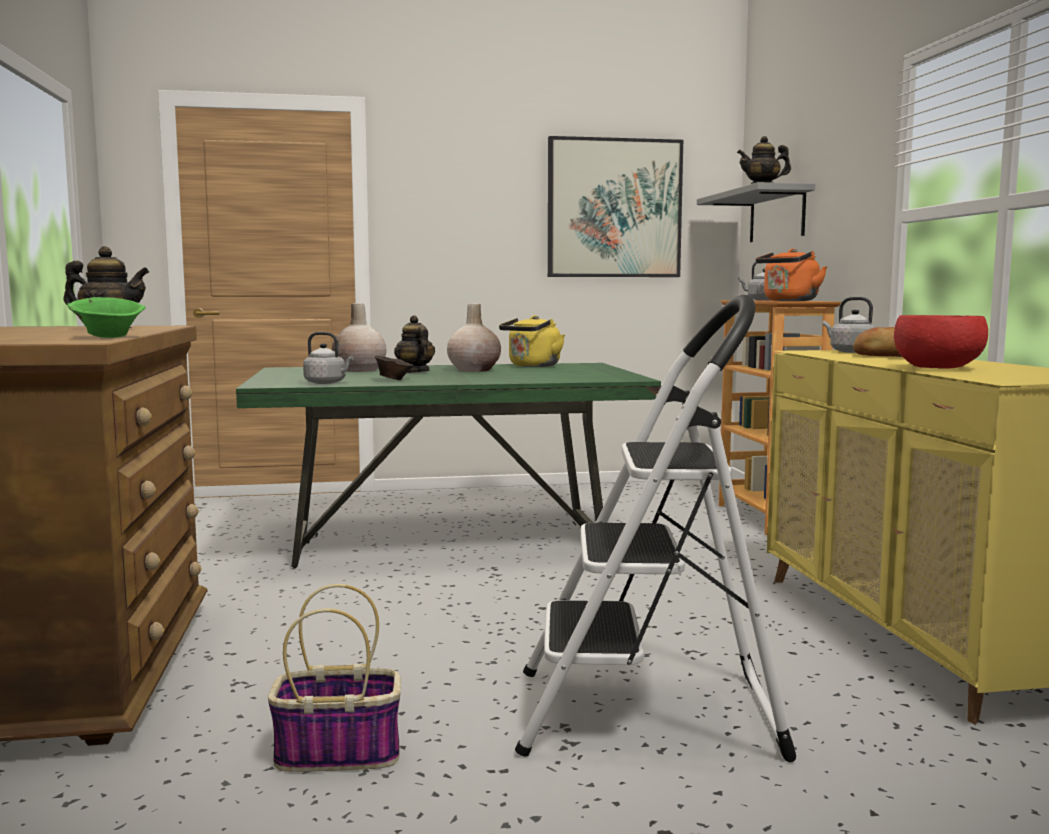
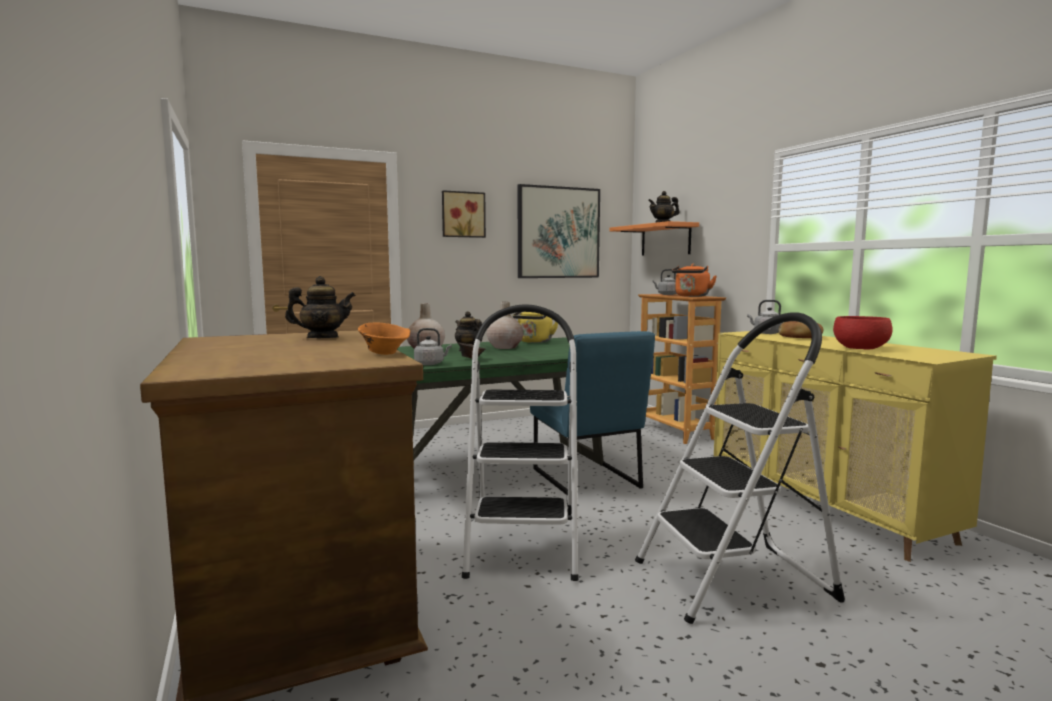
camera: 15 degrees left, 0 degrees up
(109, 337) = (385, 353): green bowl -> orange bowl
(340, 753) = (573, 641): basket -> none
(397, 634) = (525, 542): none -> step ladder
(463, 183) = (463, 214): none -> picture
(564, 568) = (586, 479): none -> blue chair
(777, 215) = (665, 240): grey shelf -> orange shelf

